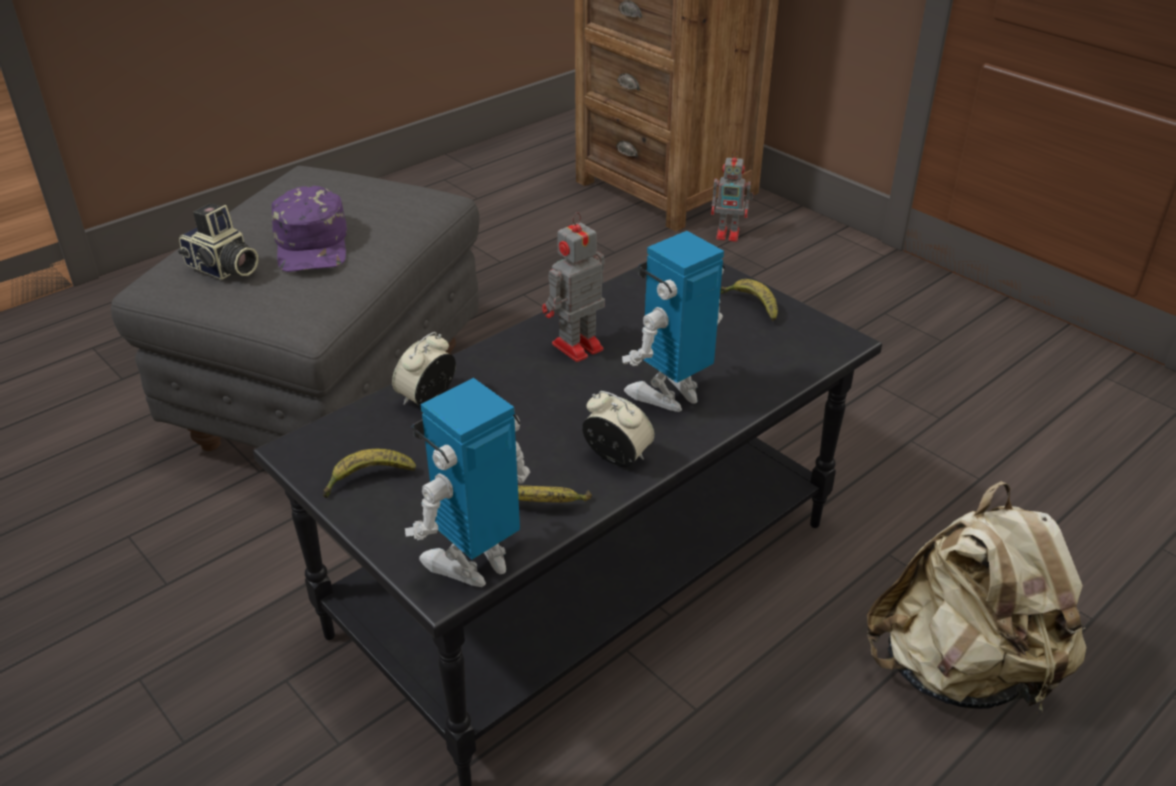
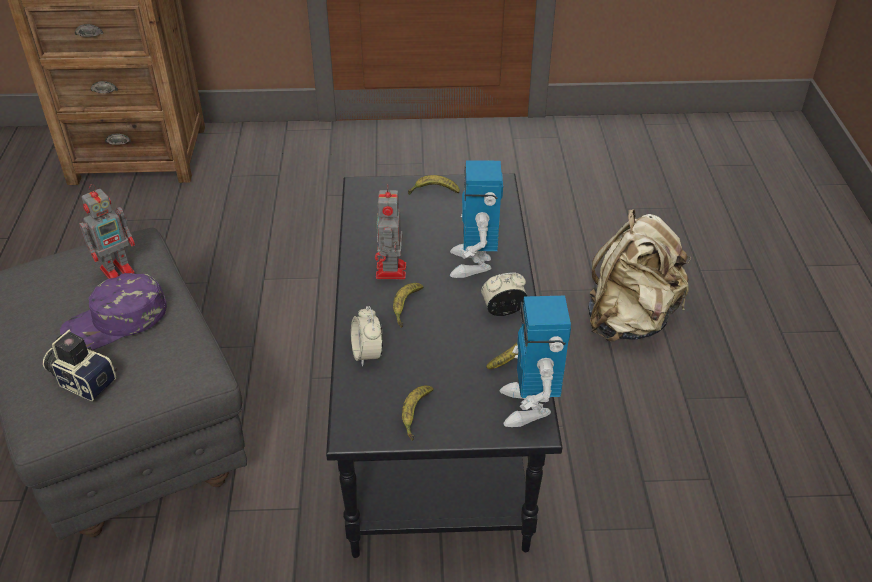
camera: 50 degrees left, 5 degrees up
(223, 269) = (83, 380): camera -> camera turned 135 degrees counterclockwise
(312, 244) = (115, 321): purple cap -> purple cap turned 120 degrees clockwise
(531, 386) = (405, 307): none -> banana
(729, 234) = (226, 165): toy robot -> toy robot (119, 269)

